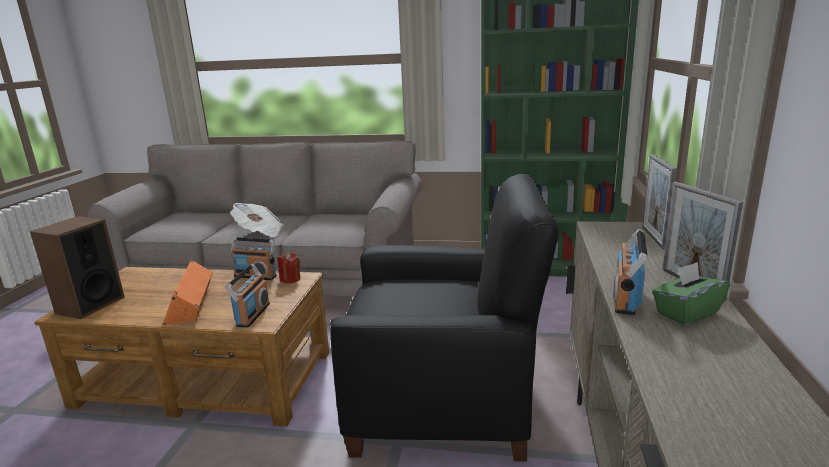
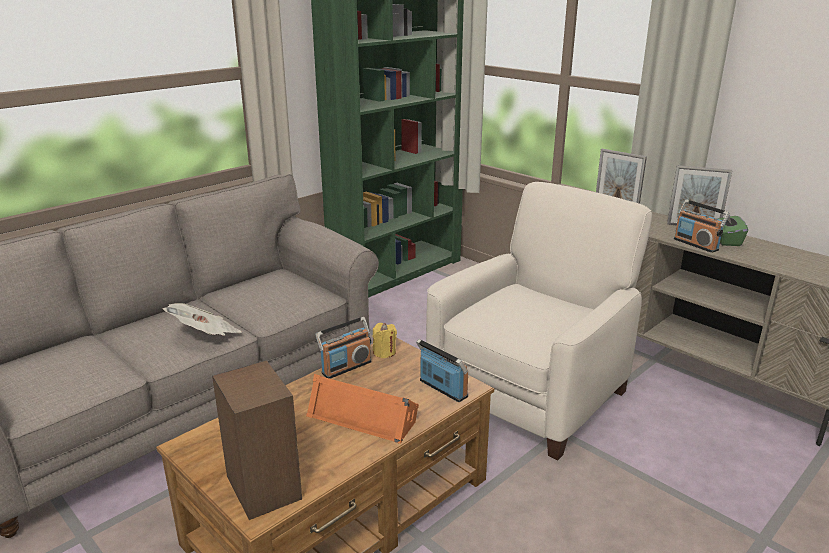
camera: 55 degrees left, 5 degrees up
(290, 279) = (384, 352): red candle -> yellow candle
(443, 401) = (530, 394): black armchair -> white armchair

